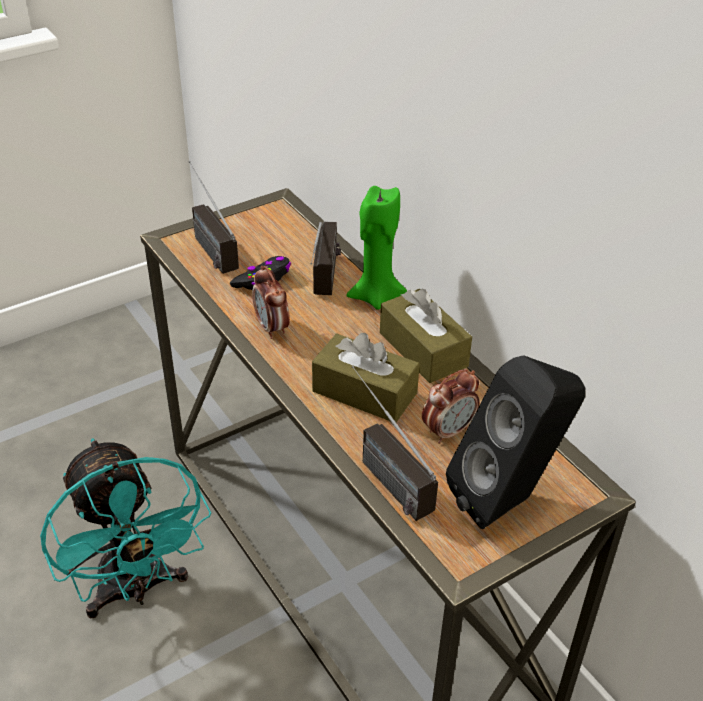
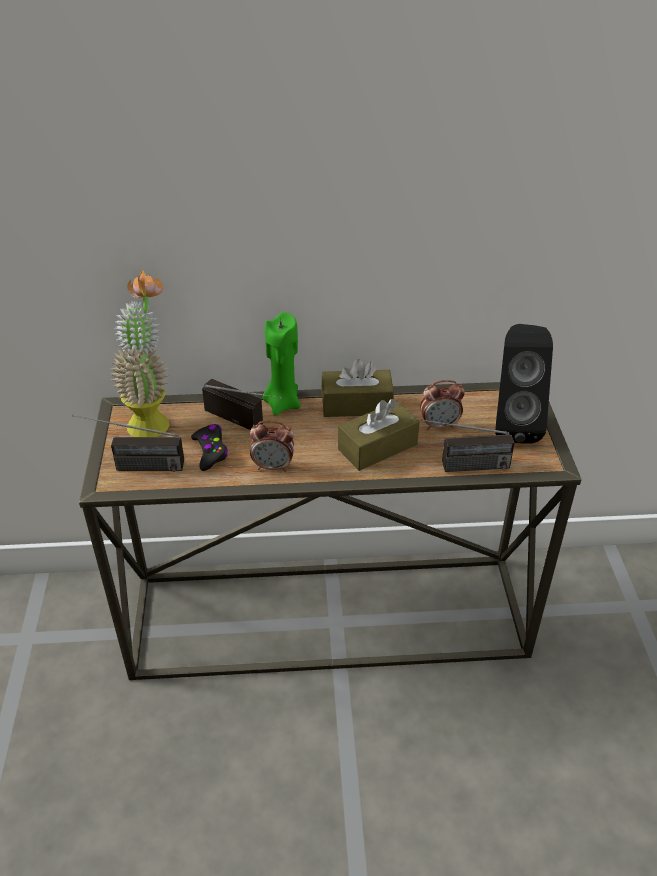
camera: 60 degrees left, 0 degrees up
(136, 590) = (254, 762): turquoise fan -> none
(282, 227) = (152, 418): none -> potted plant
(448, 431) = (439, 425): alarm clock -> alarm clock turned 90 degrees clockwise

